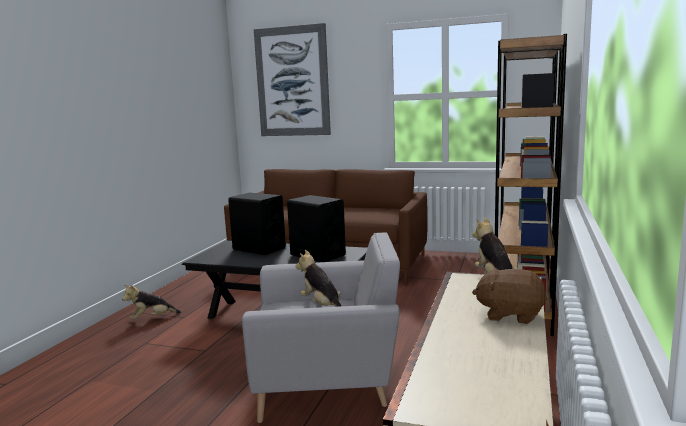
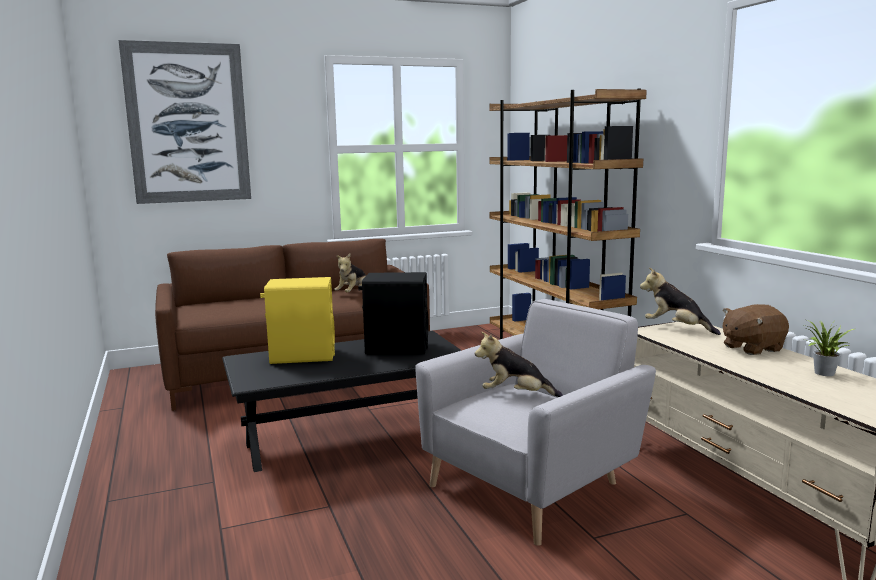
camera: 40 degrees left, 0 degrees up
(152, 318) = (163, 498): plush toy -> plush toy (353, 293)
(259, 249) = (302, 356): black speaker -> yellow speaker
(504, 355) = (823, 373): none -> potted plant

